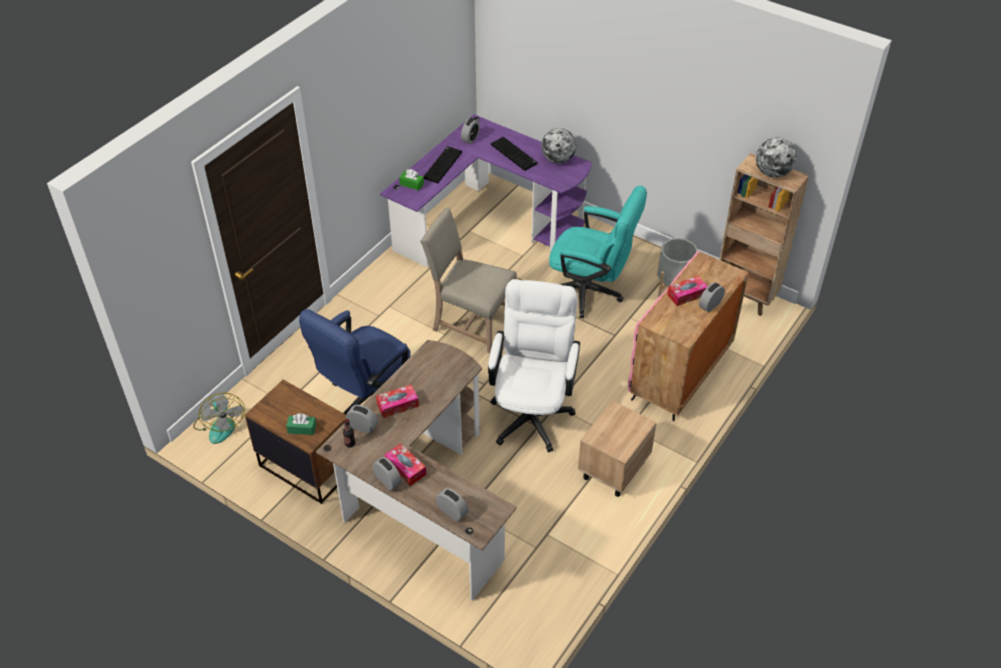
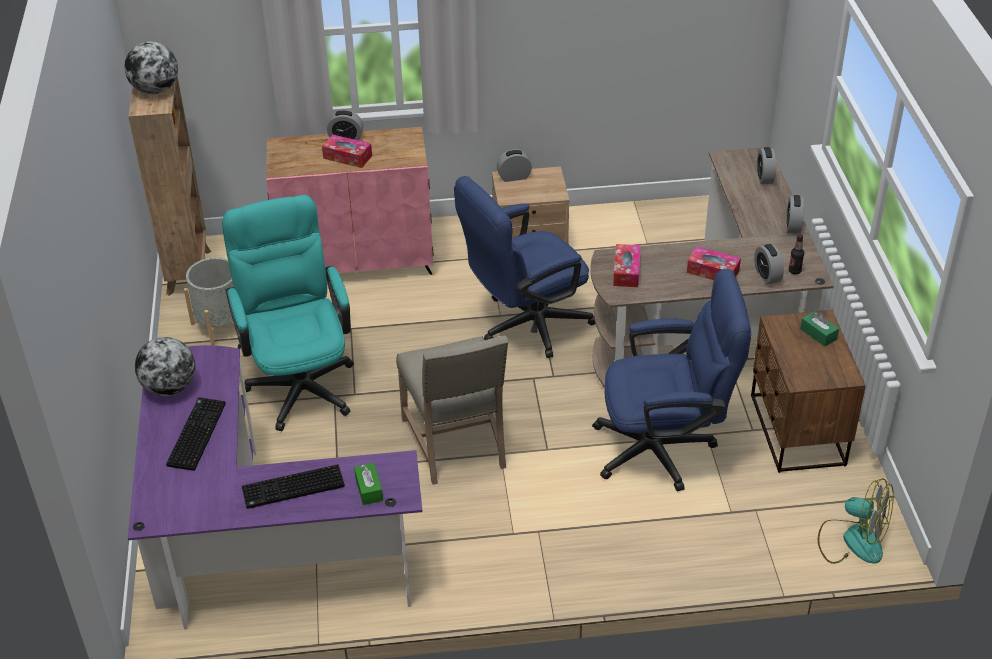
camera: 130 degrees left, 5 degrees down
(220, 425) = (852, 540): fan -> fan turned 90 degrees clockwise
(405, 468) = (766, 224): tissue box -> tissue box (626, 271)
(470, 138) = (198, 500): alarm clock -> alarm clock (514, 177)
(532, 411) = (525, 326): white office chair -> blue office chair

